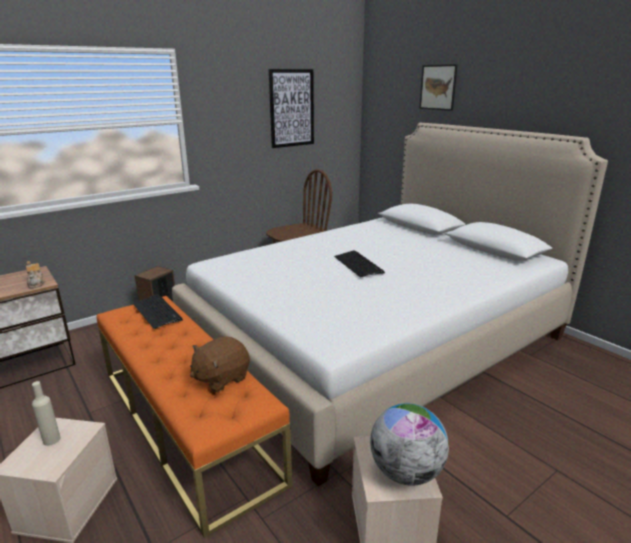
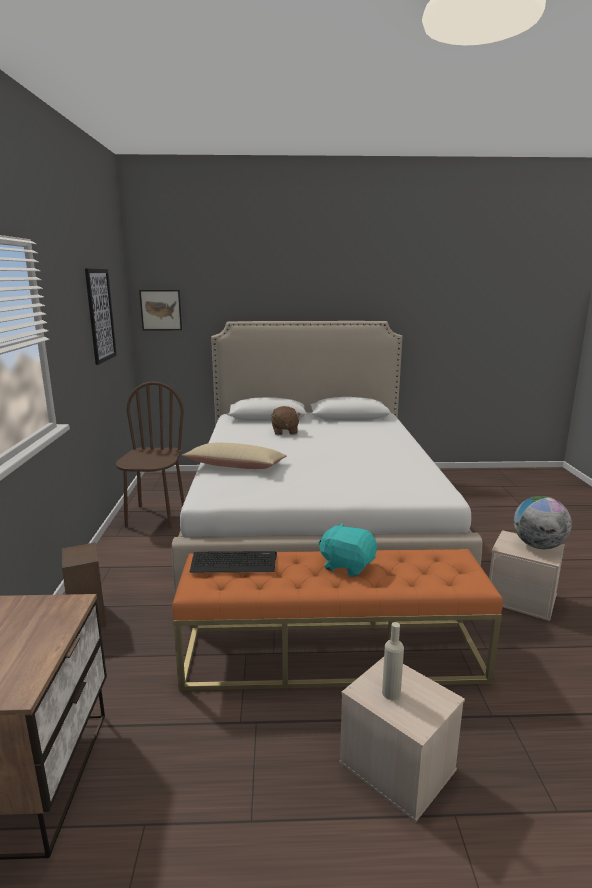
camera: 55 degrees left, 5 degrees down
(36, 283) = (63, 609): teapot -> none
(190, 353) = (347, 565): none -> turquoise plush toy
(221, 378) = (406, 561): brown plush toy -> brown plush toy (284, 432)
(281, 252) = (235, 466): none -> beige pillow
(358, 265) = (315, 452): keyboard -> none
(438, 87) = (237, 288): picture -> picture (161, 310)

